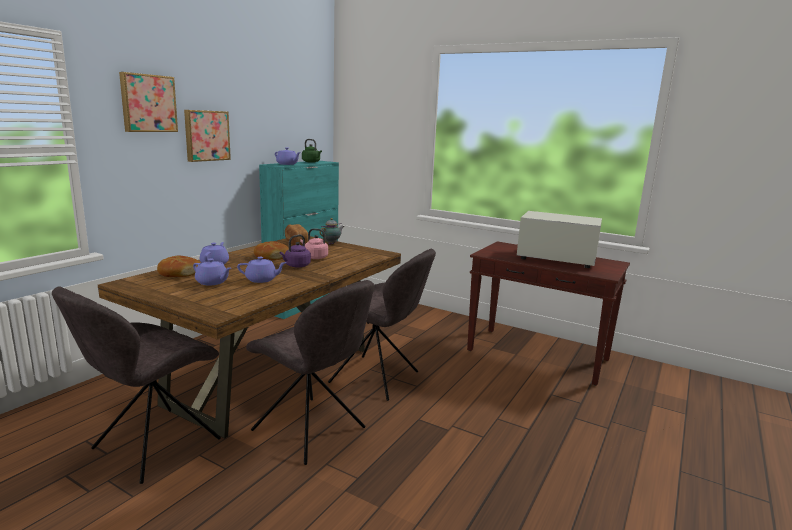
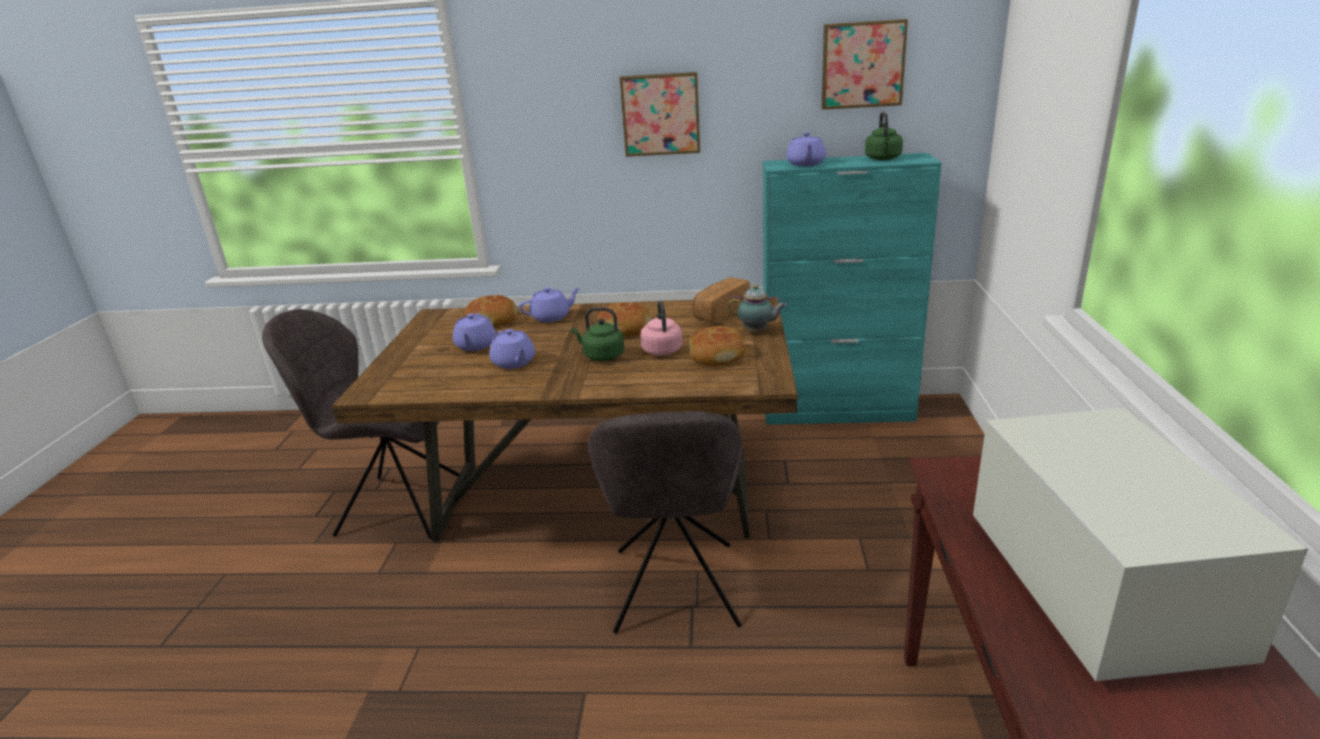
camera: 65 degrees right, 10 degrees up
(148, 103) = (561, 73): picture -> picture (862, 64)
(296, 266) = (601, 356): purple kettle -> green kettle
(311, 431) = (485, 597): grey chair -> none
(341, 253) = (717, 355): none -> bread

